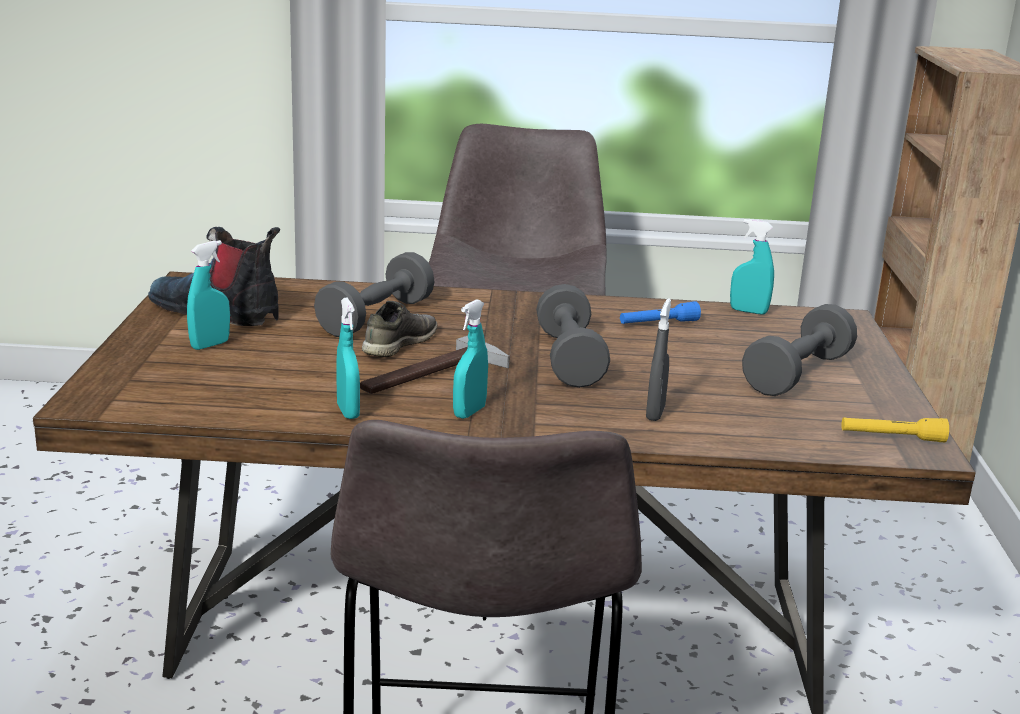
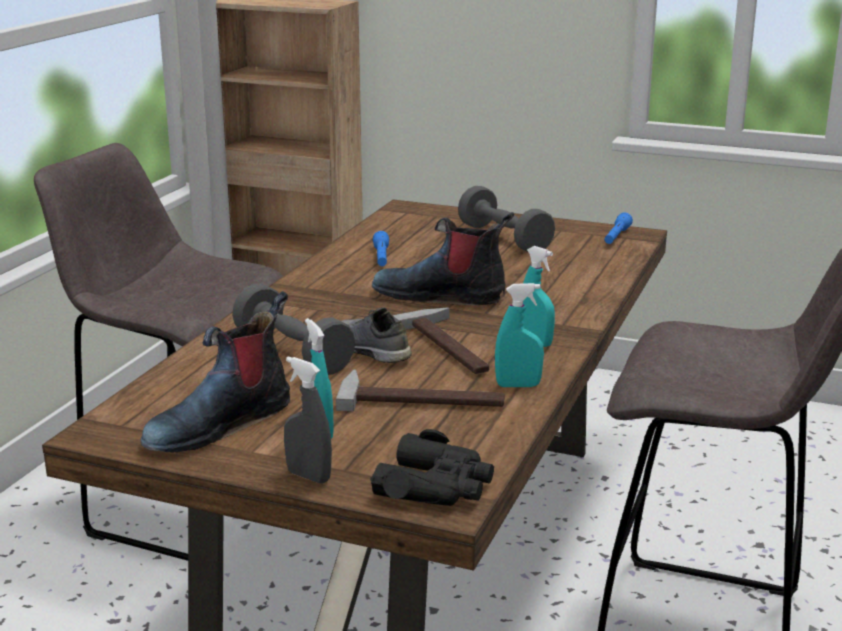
camera: 70 degrees left, 0 degrees up
(118, 395) = (435, 486): none -> black binoculars
(298, 374) = (422, 398): none -> hammer
(569, 359) = (441, 296): grey dumbbell -> boot
(655, 413) = (557, 287): grey spray bottle -> grey spray bottle (308, 476)
(748, 311) = (373, 228): turquoise spray bottle -> none
(892, 438) = (616, 237): yellow flashlight -> blue flashlight

